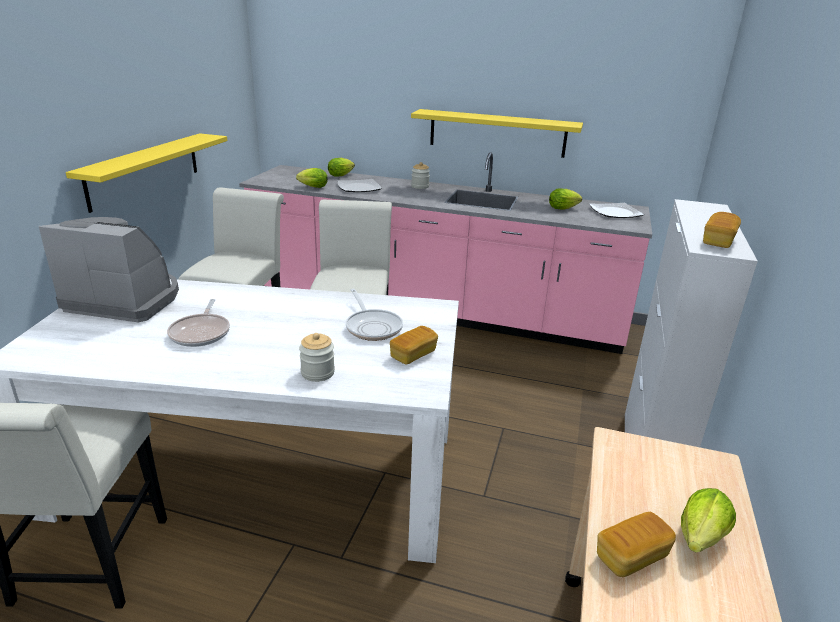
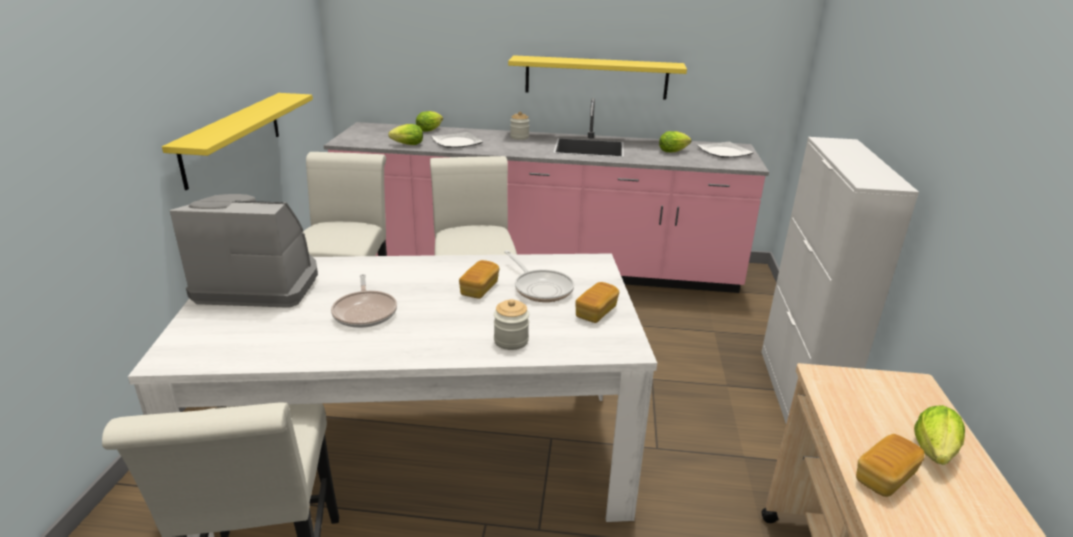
camera: 10 degrees left, 0 degrees up
(718, 241) = (874, 175): bread -> bread (479, 289)

